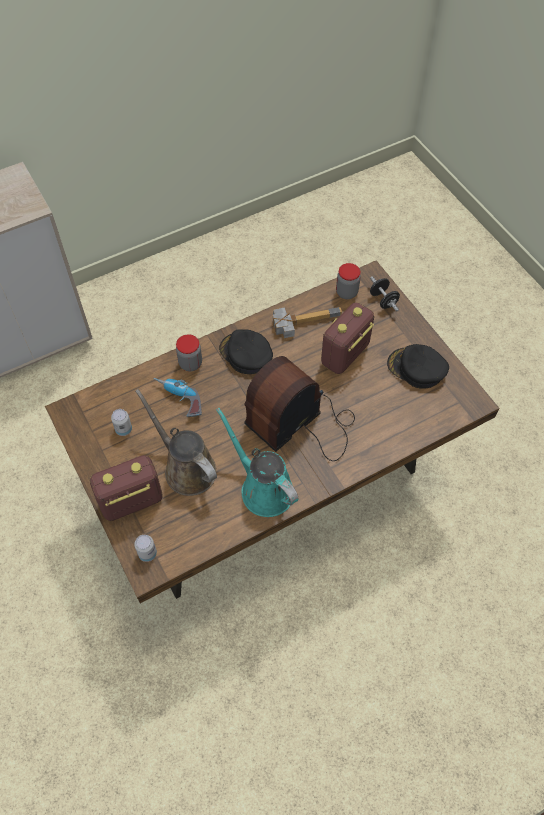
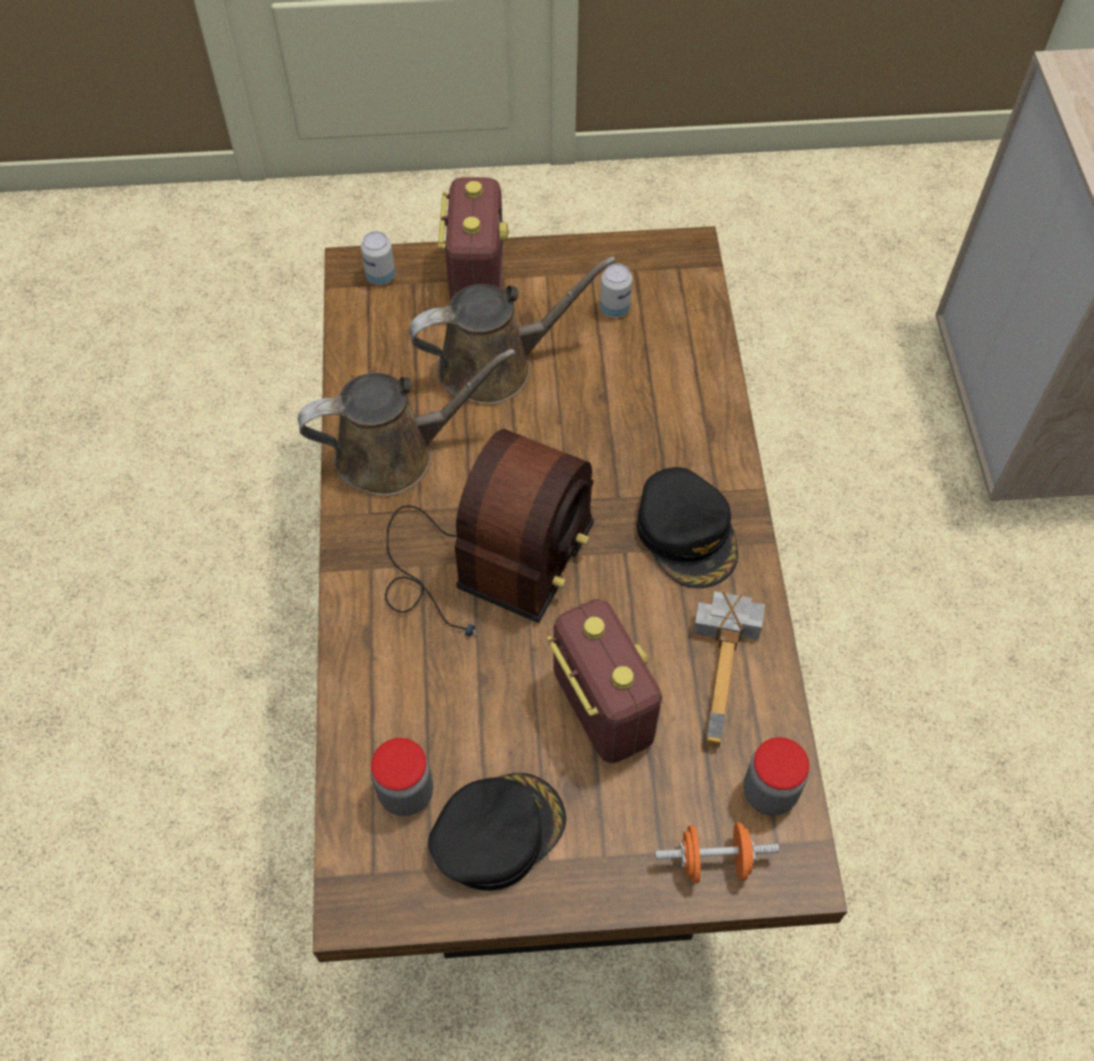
camera: 115 degrees right, 0 degrees up
(178, 399) = (636, 397): power drill -> none
(190, 363) = (707, 440): jar -> jar (406, 793)
(246, 354) = (687, 534): black cap -> black cap turned 90 degrees clockwise
(263, 488) = (395, 454): turquoise watering can -> brown watering can
(302, 423) = (486, 562): radio -> radio turned 45 degrees clockwise
(383, 300) = (714, 861): black dumbbell -> orange dumbbell

